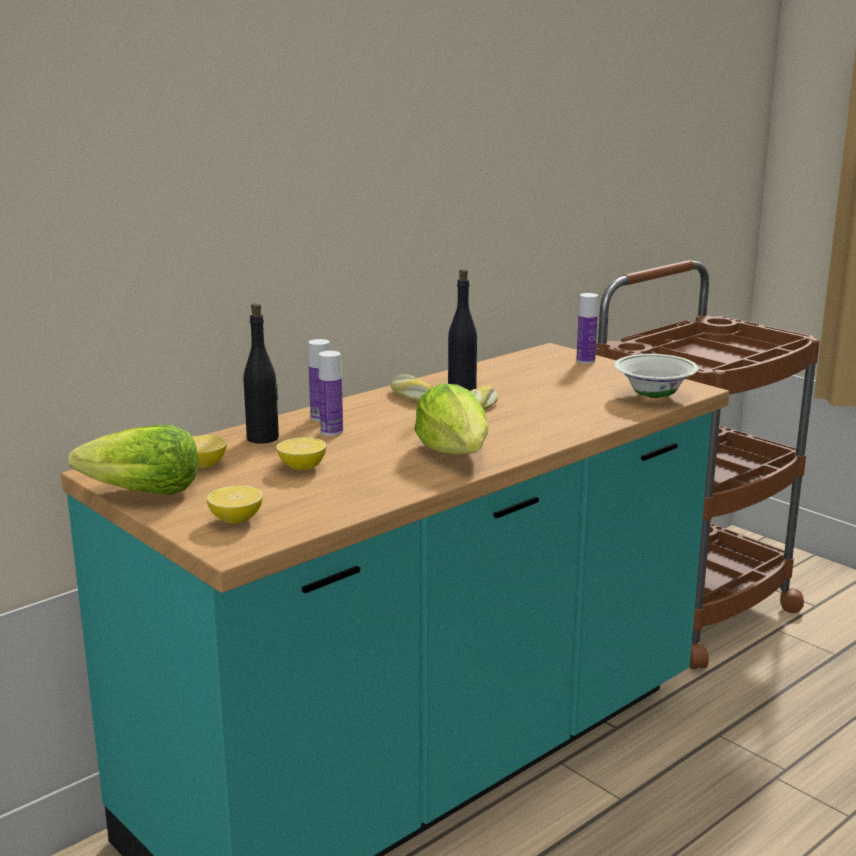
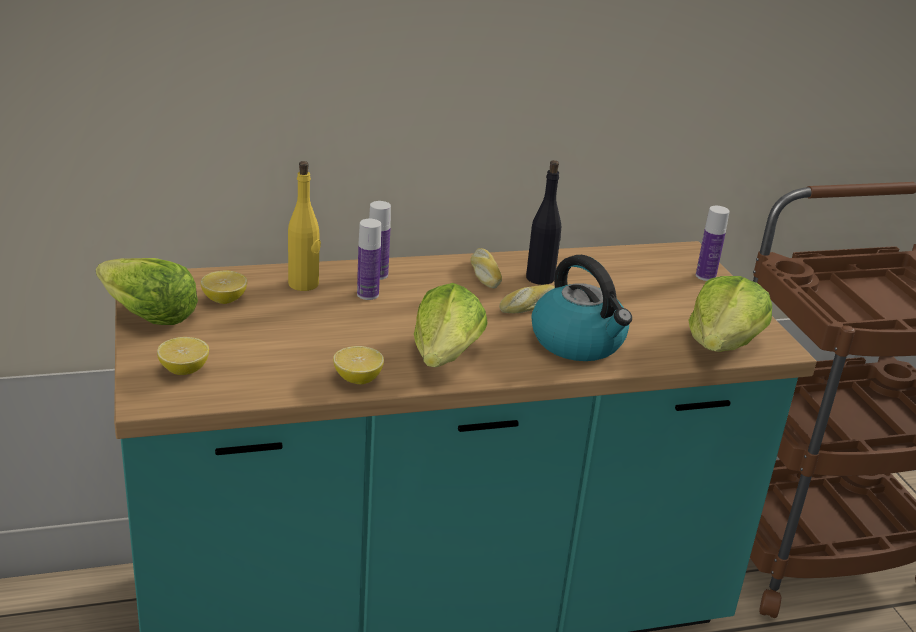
camera: 25 degrees right, 10 degrees up
(263, 438) = (304, 284): black bottle -> yellow bottle
(302, 467) = (298, 328): lemon -> lemon (358, 379)
(549, 420) = (579, 342): none -> kettle
(654, 396) = (723, 344): white bowl -> lettuce

